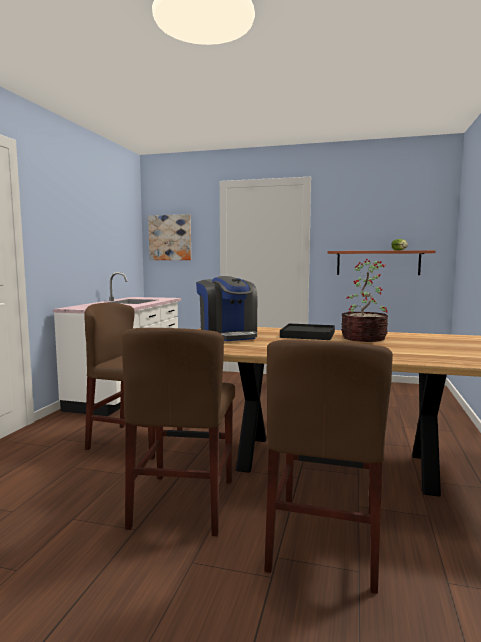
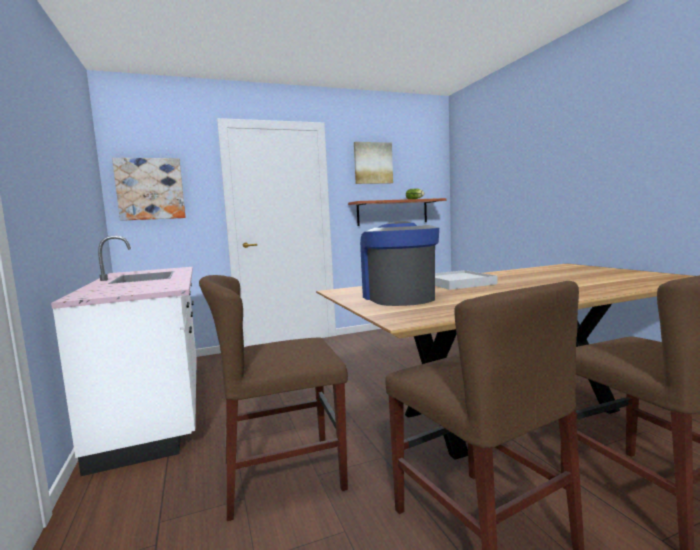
camera: 35 degrees left, 0 degrees up
(228, 336) = (398, 297): coffee machine -> coffee machine turned 135 degrees counterclockwise
(308, 335) = (458, 283): black tray -> white tray
(359, 213) = (373, 163): none -> picture
(364, 338) = (511, 278): potted plant -> none

